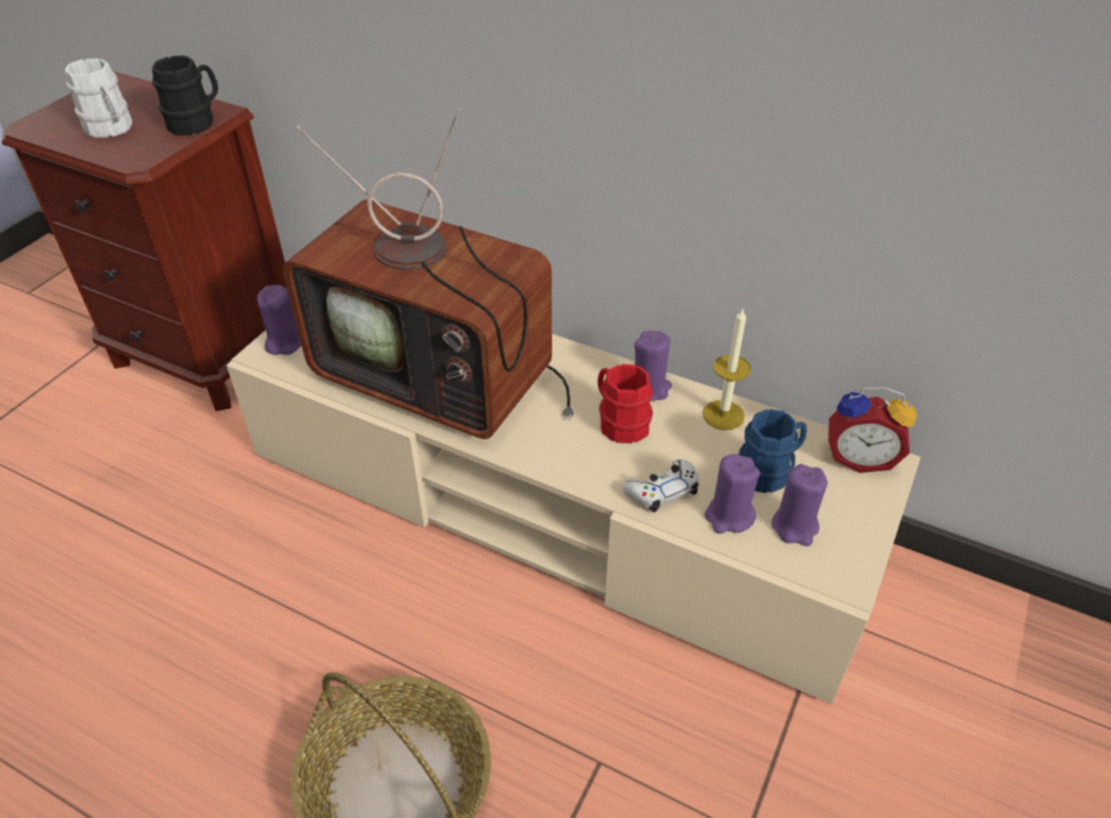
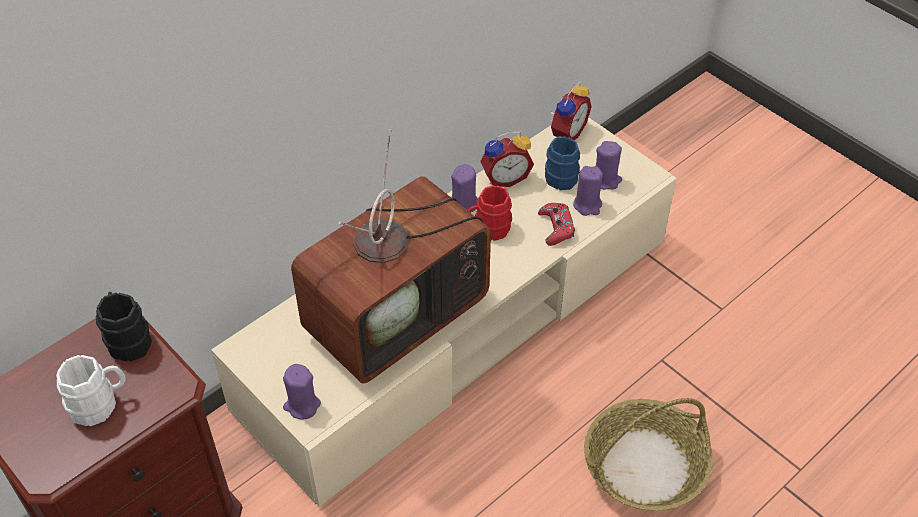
camera: 70 degrees left, 5 degrees up
(662, 491) = (556, 227): white game controller -> red game controller
(723, 415) = (505, 177): candle -> alarm clock

